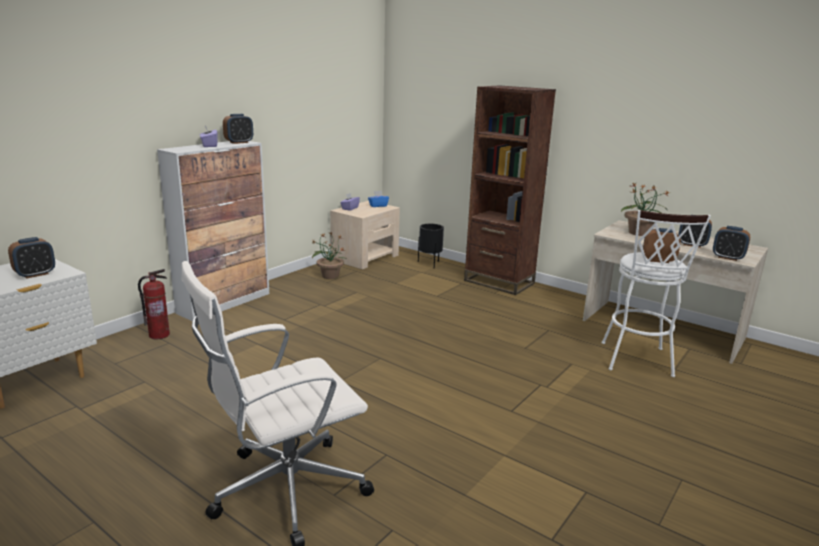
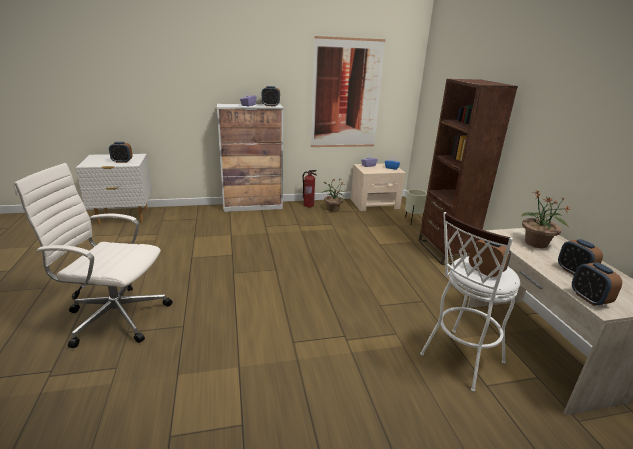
camera: 40 degrees right, 5 degrees up
(159, 335) = (199, 213): fire extinguisher -> fire extinguisher (308, 205)
(314, 117) = (346, 95): none -> picture
(430, 264) = (412, 221): black planter -> beige planter

